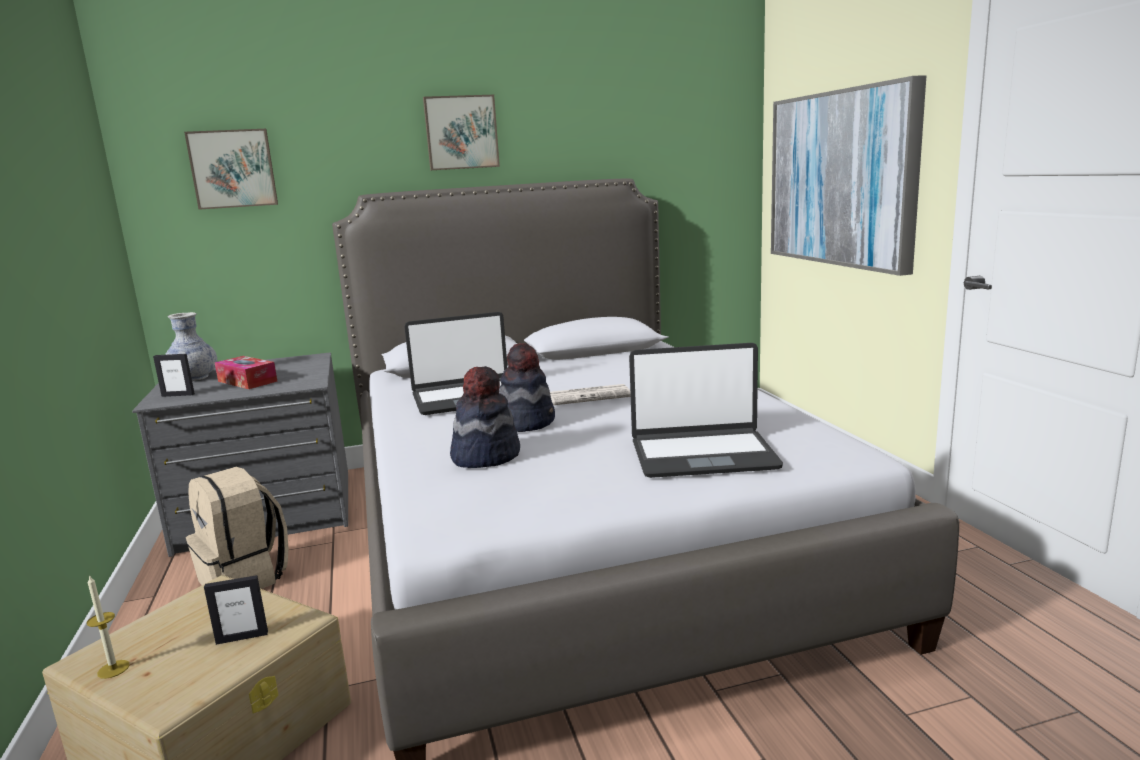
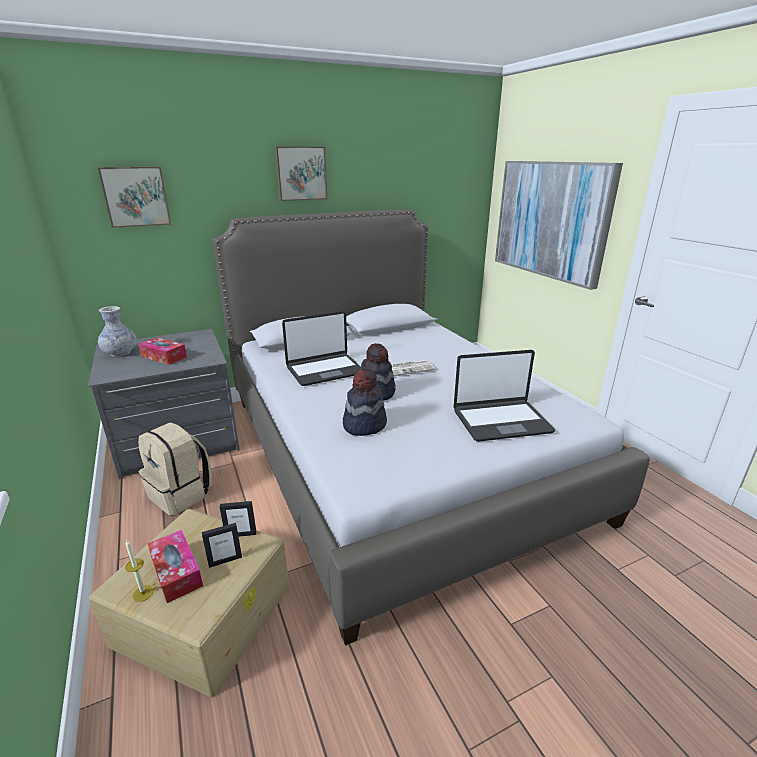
camera: 10 degrees left, 10 degrees up
(169, 647) = (176, 572): none -> tissue box
(178, 395) = (117, 370): picture frame -> picture frame (241, 534)

